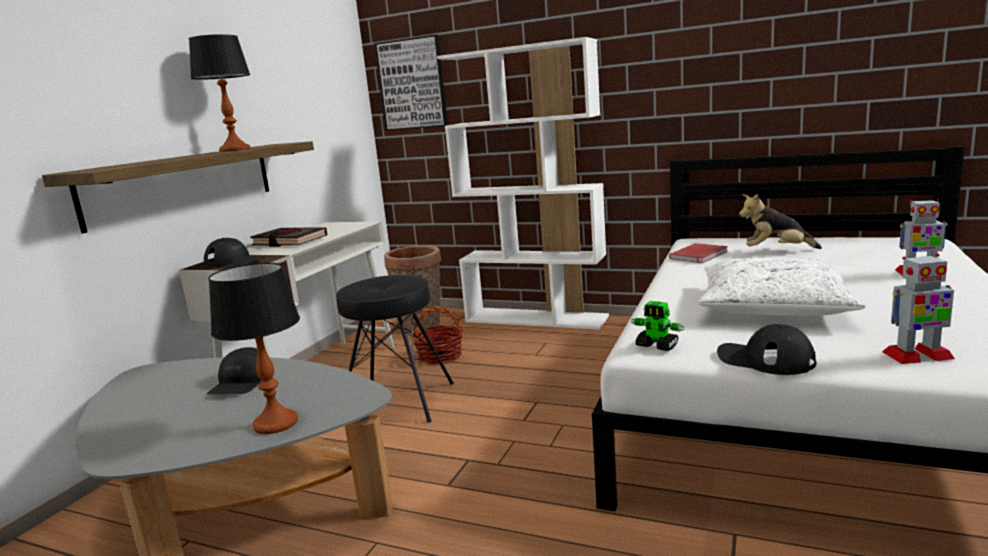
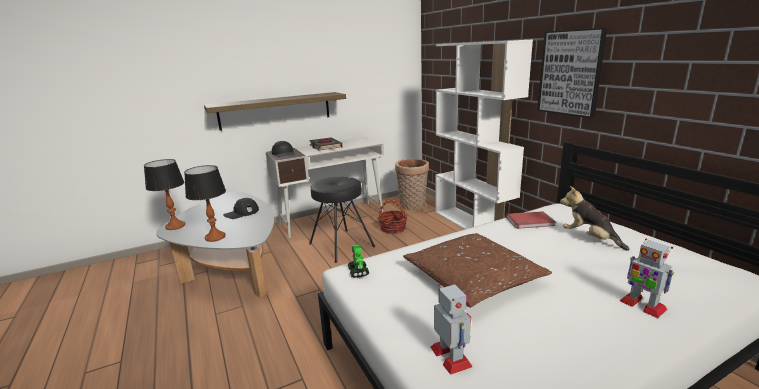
camera: 40 degrees right, 5 degrees up
(235, 150) = (298, 97): table lamp -> table lamp (175, 226)
(412, 84) = (438, 58): picture -> picture (570, 73)
(765, 359) = (377, 308): black cap -> none
(773, 306) = (472, 278): white pillow -> brown pillow
(917, 356) = (451, 357): toy robot -> toy robot turned 150 degrees counterclockwise

